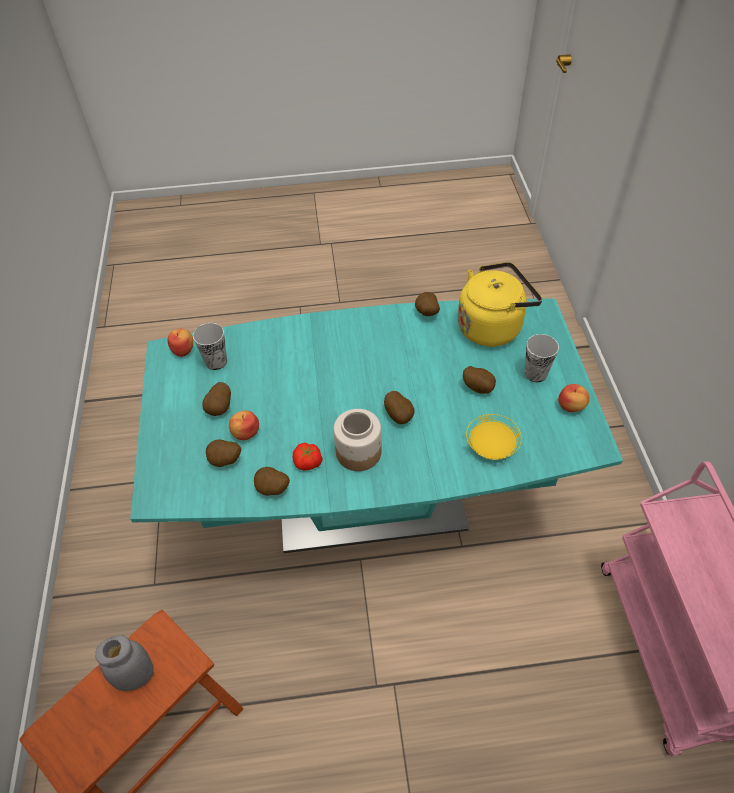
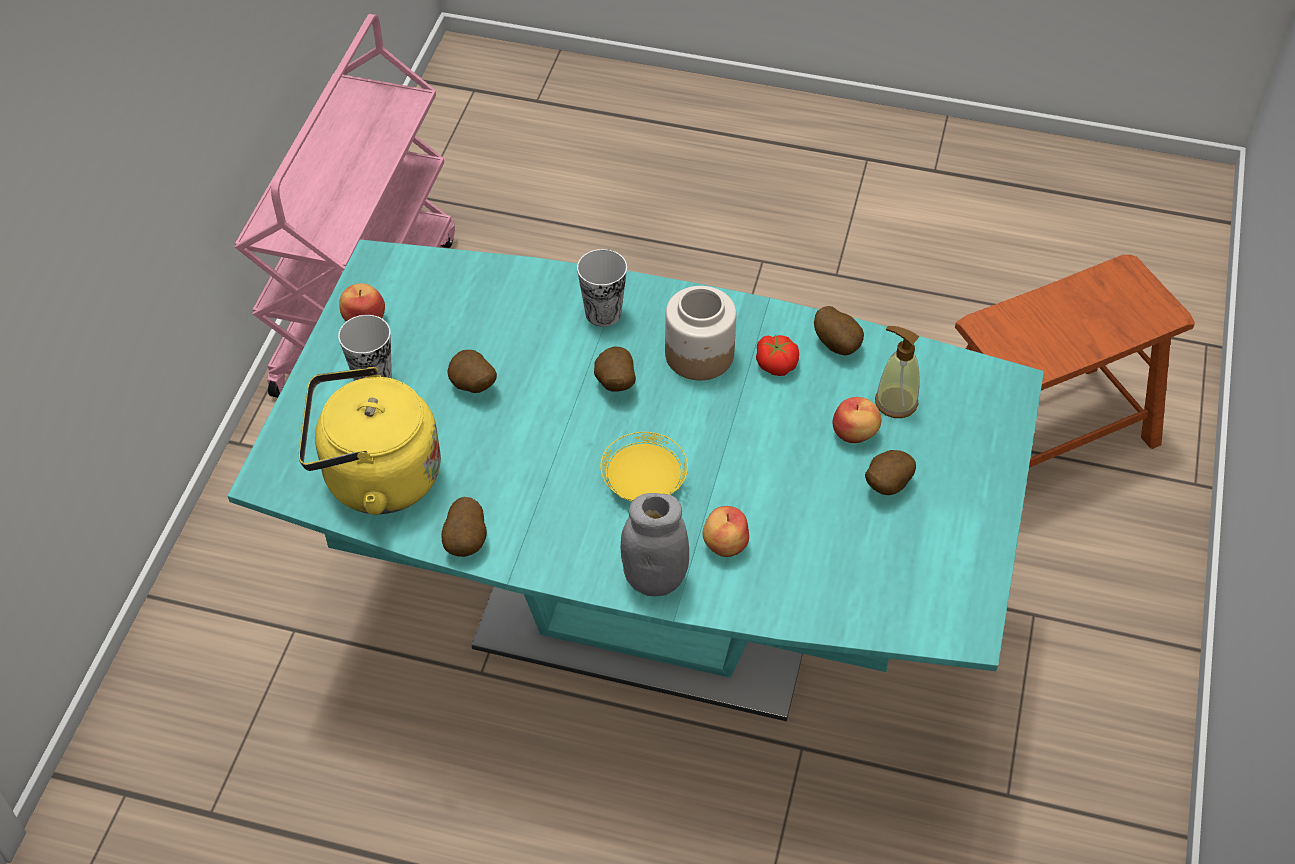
camera: 160 degrees left, 0 degrees up
(136, 676) = (1052, 332): grey jar -> grey jar (654, 579)
(183, 350) = (931, 619): apple -> apple (724, 544)
(216, 361) = (875, 574): cup -> cup (603, 313)
(225, 461) = (895, 402): potato -> soap dispenser
(491, 446) = (513, 305): yellow plate -> yellow plate (644, 483)

